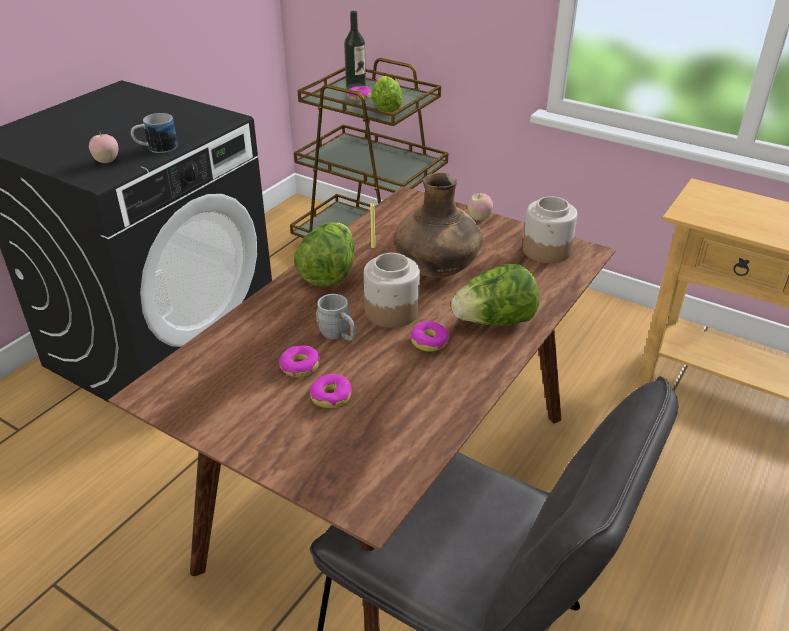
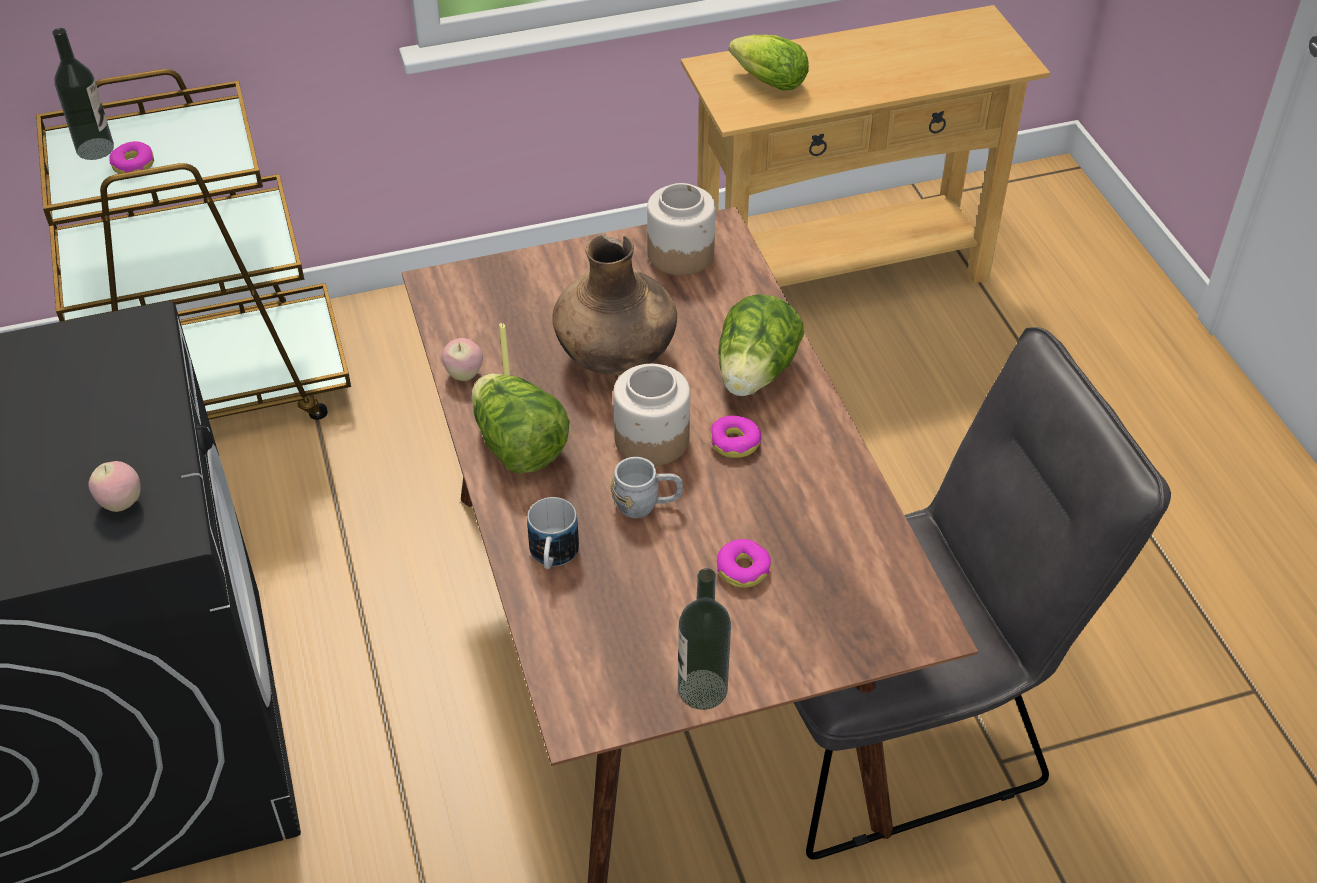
camera: 50 degrees left, 10 degrees up
(156, 149) = (147, 437): mug -> mug (552, 557)
(215, 429) = (702, 689): none -> bottle
(299, 366) = (667, 567): donut -> none
(386, 107) = (203, 161): lettuce -> lettuce (765, 81)
(479, 218) = (556, 259): apple -> apple (464, 374)

